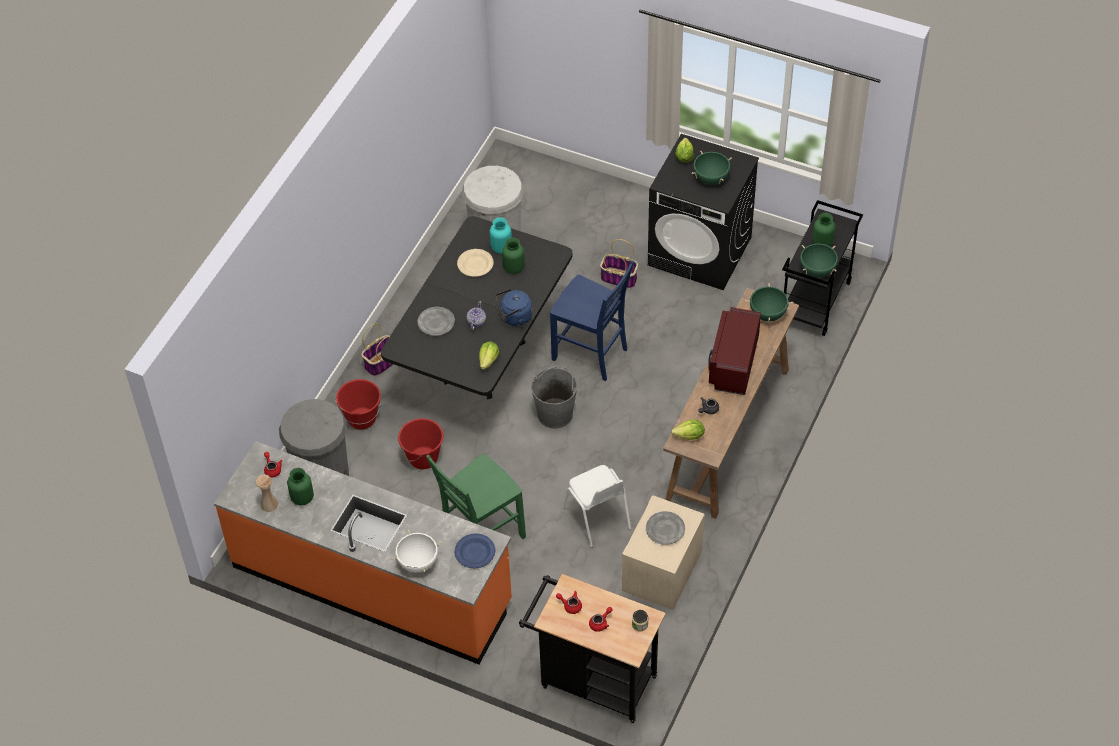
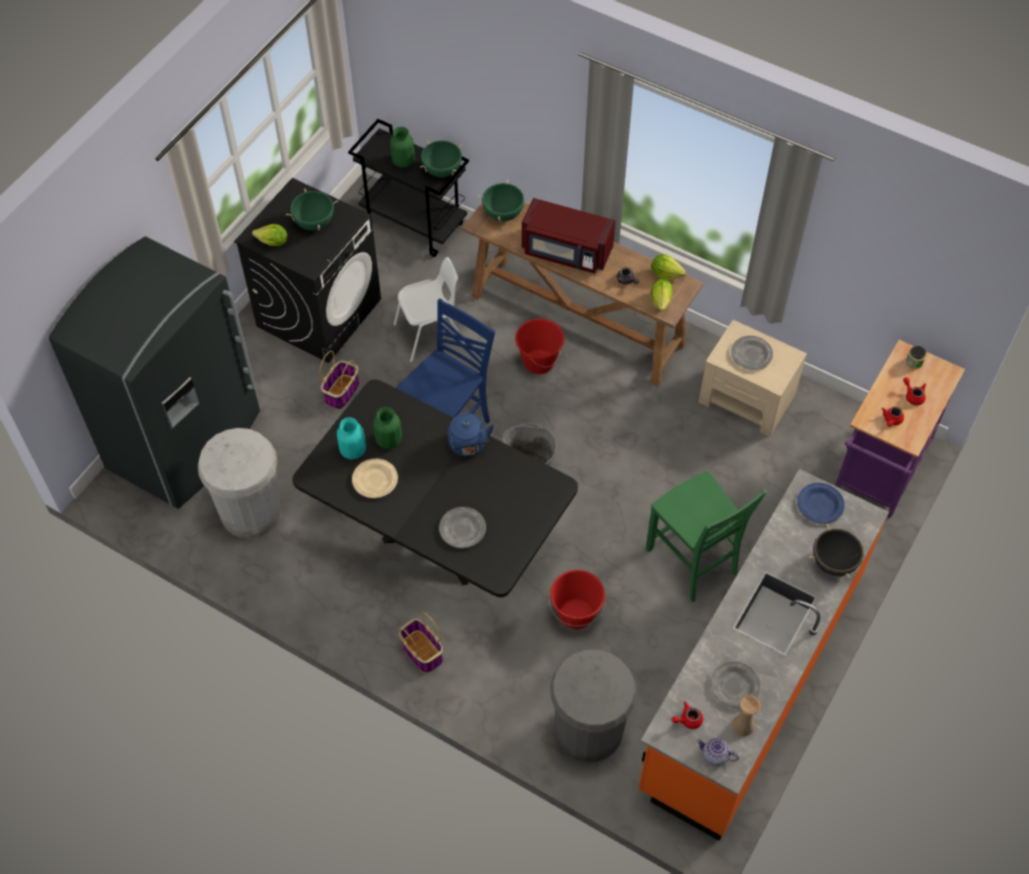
camera: 85 degrees left, 5 degrees up
(302, 497) = (734, 685): green vase -> grey plate
(362, 418) = (507, 679): red bucket -> red bucket (539, 362)
(418, 563) = (833, 563): white cooking pot -> black cooking pot
(476, 322) = (468, 486): teapot -> teapot (715, 755)
(488, 361) = (530, 477): lettuce -> lettuce (666, 274)
(555, 191) = (187, 442): none -> grey fridge
(592, 680) = (878, 474): black cart -> purple cart
(597, 518) = (676, 448): white chair -> white chair (430, 334)

